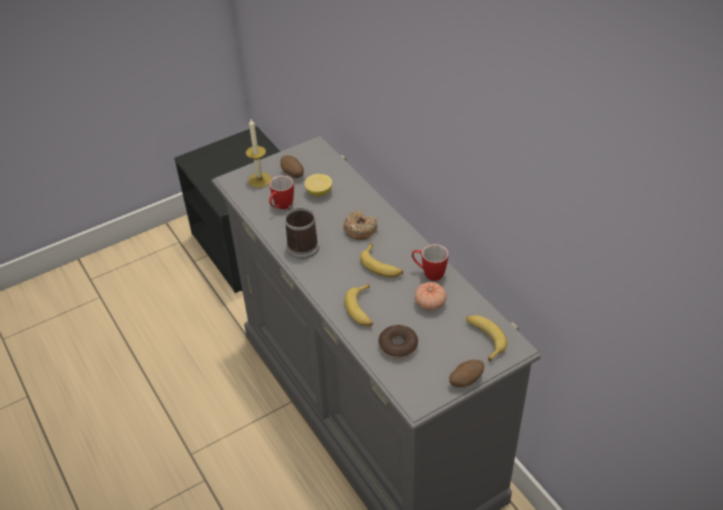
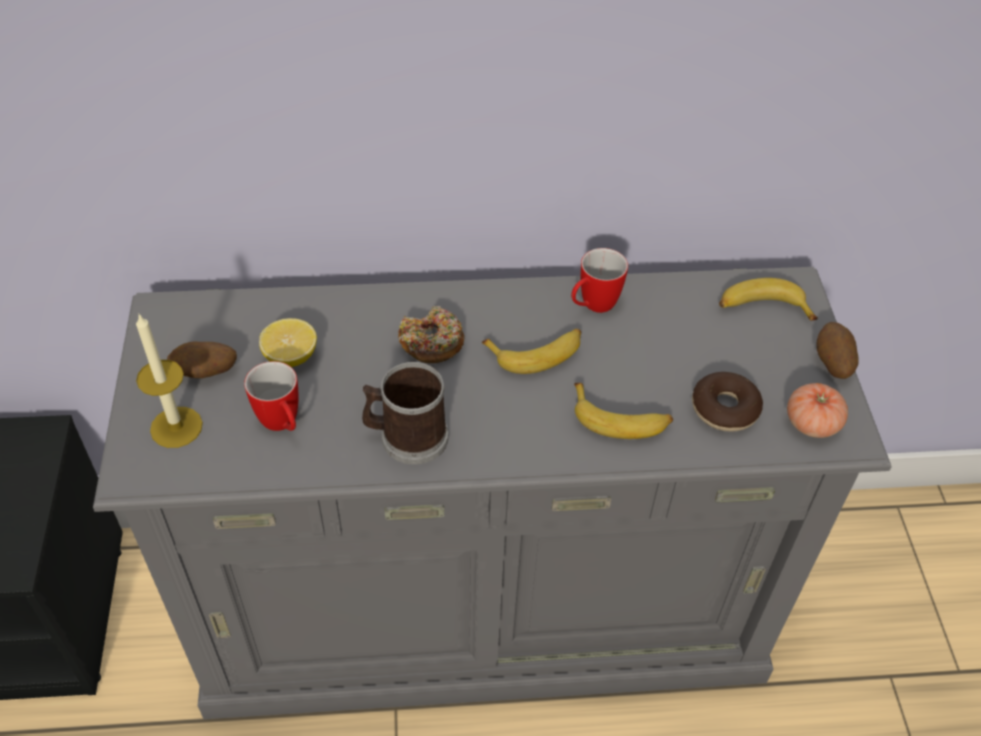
camera: 65 degrees left, 5 degrees up
(430, 304) = (657, 334): tomato -> tomato (812, 423)

